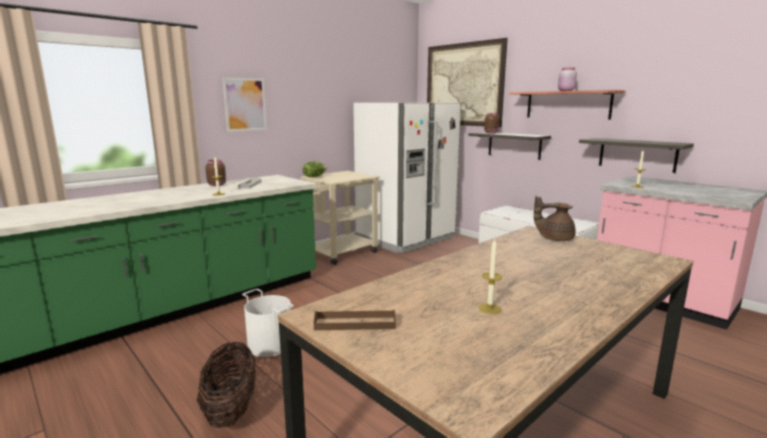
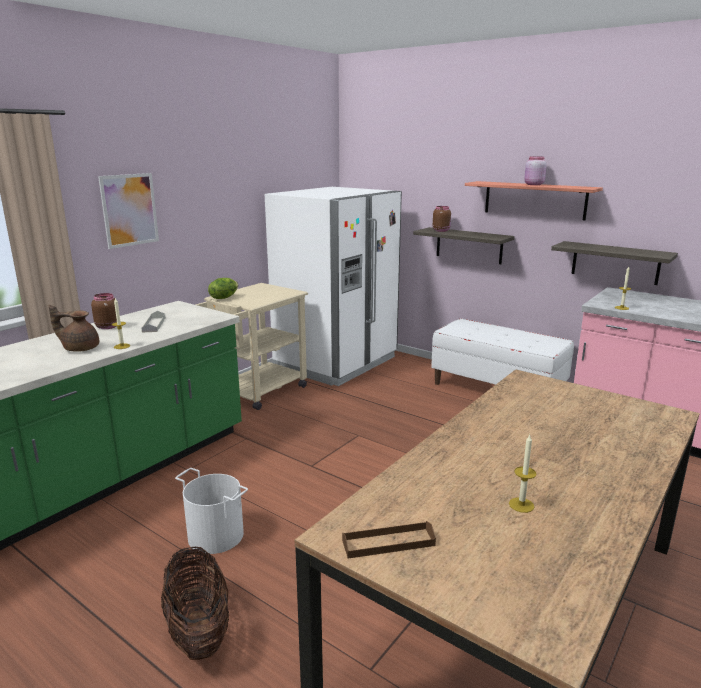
camera: 10 degrees left, 5 degrees up
(463, 85) = (402, 166): picture -> none
(554, 238) = (550, 389): brown teapot -> brown teapot (80, 348)

